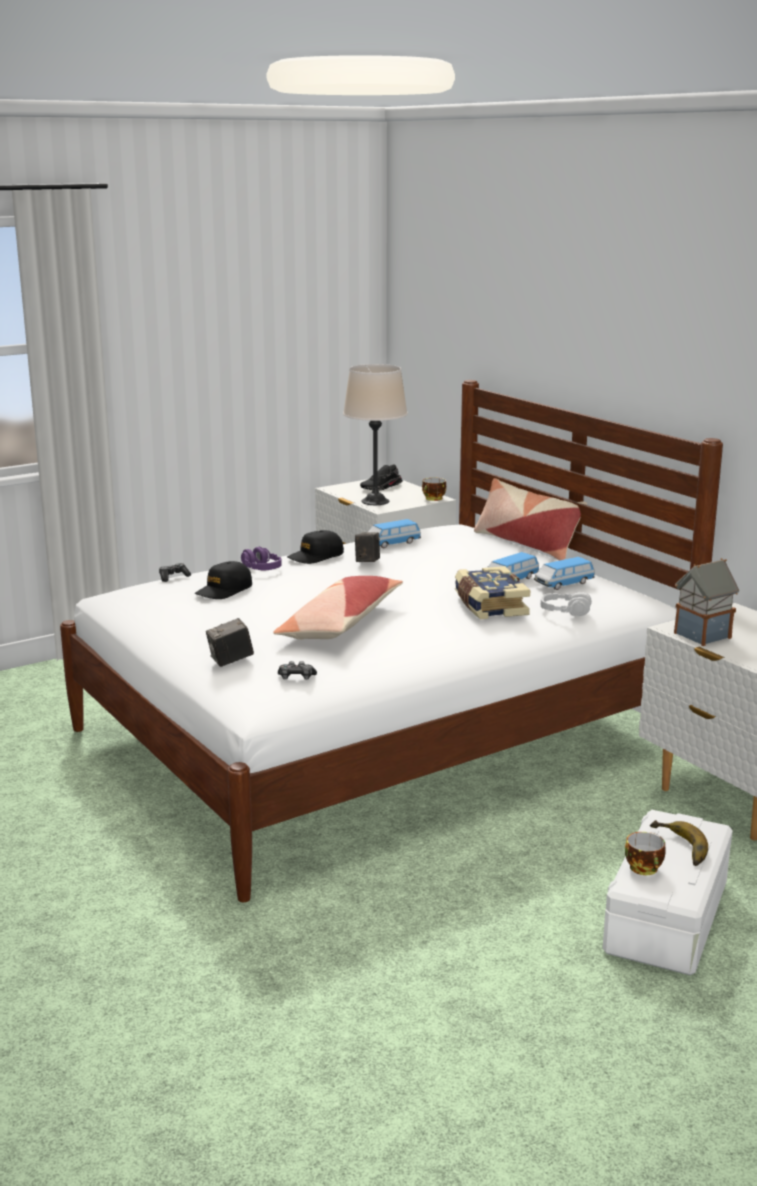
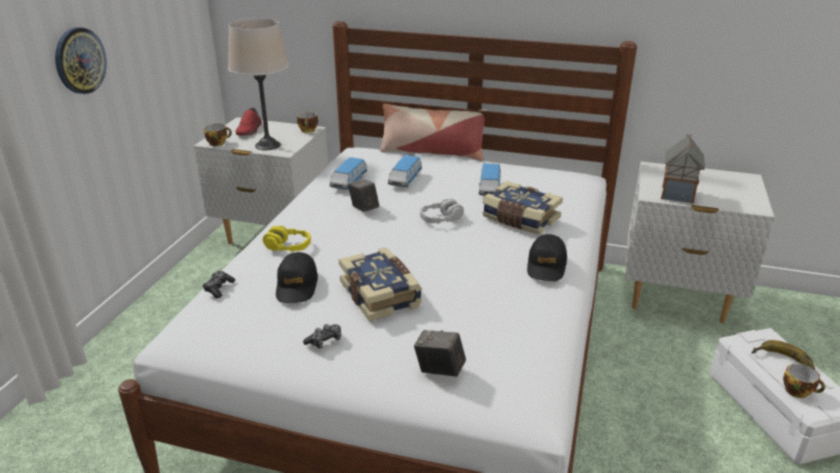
camera: 40 degrees left, 10 degrees up
(200, 376) = (79, 60): none -> wall clock
(230, 661) = (439, 370): camera -> camera turned 90 degrees clockwise
(261, 568) = (288, 247): purple headphones -> yellow headphones
(271, 613) = (381, 294): none -> book
(296, 678) = (523, 361): game controller -> game controller (324, 341)
(316, 556) = (312, 217): black cap -> black cap (546, 266)
(337, 490) = (218, 143): none -> cup
(340, 624) = (455, 283): pillow -> none
(382, 487) = (250, 130): black shoe -> red shoe
(563, 584) = (525, 180): toy car -> toy car (405, 180)
(565, 611) = (568, 205): grey headphones -> grey headphones (441, 219)

